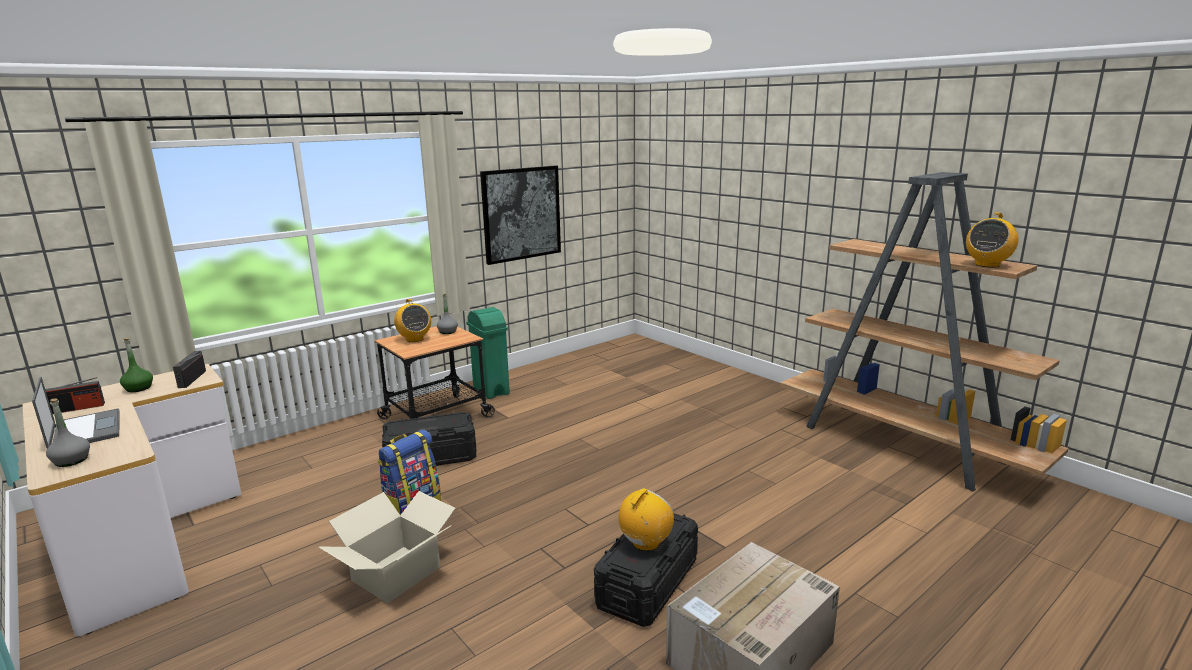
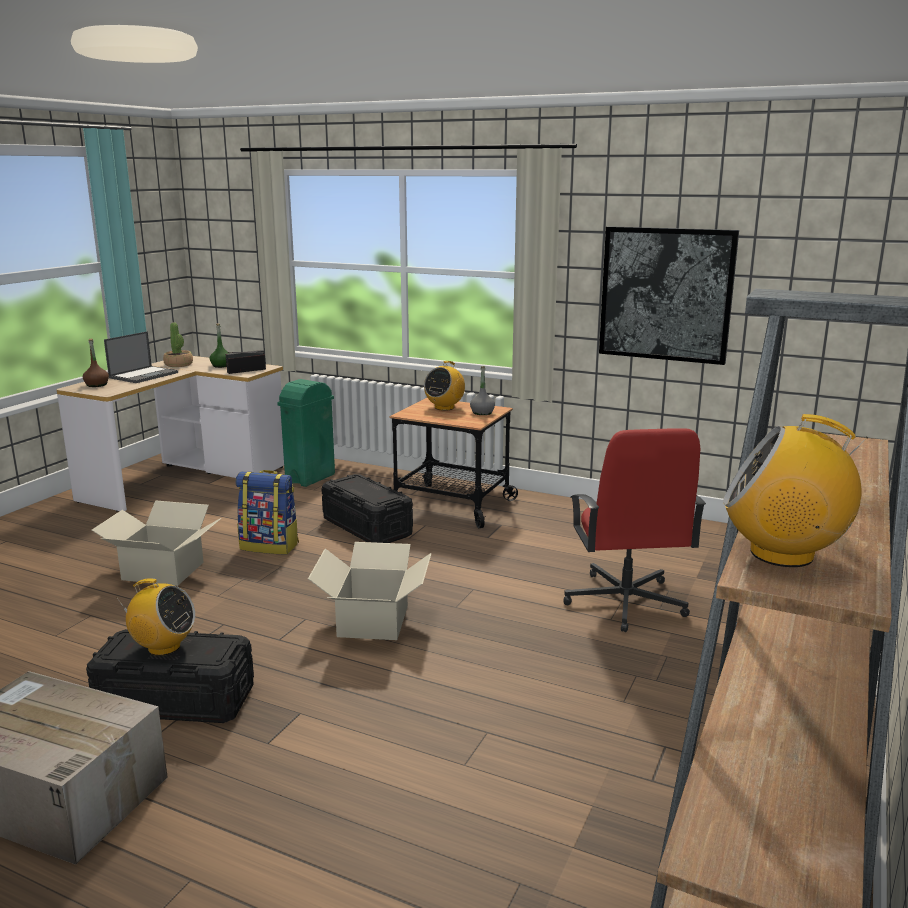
camera: 65 degrees right, 0 degrees up
(72, 460) = (97, 385): grey bottle -> brown bottle
(75, 409) = (179, 364): radio -> potted plant
(491, 391) = (545, 511): green trash can -> green trash can (309, 478)
(592, 481) = (374, 621): none -> cardboard box
(638, 401) = (625, 602): none -> red office chair

